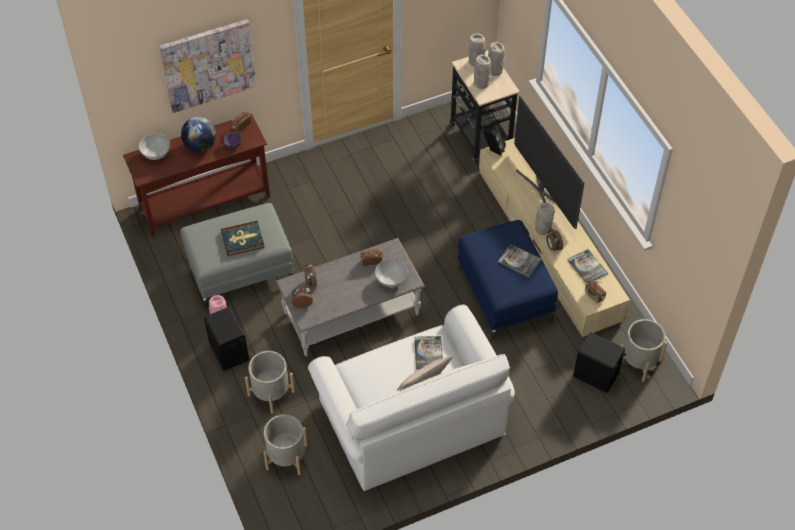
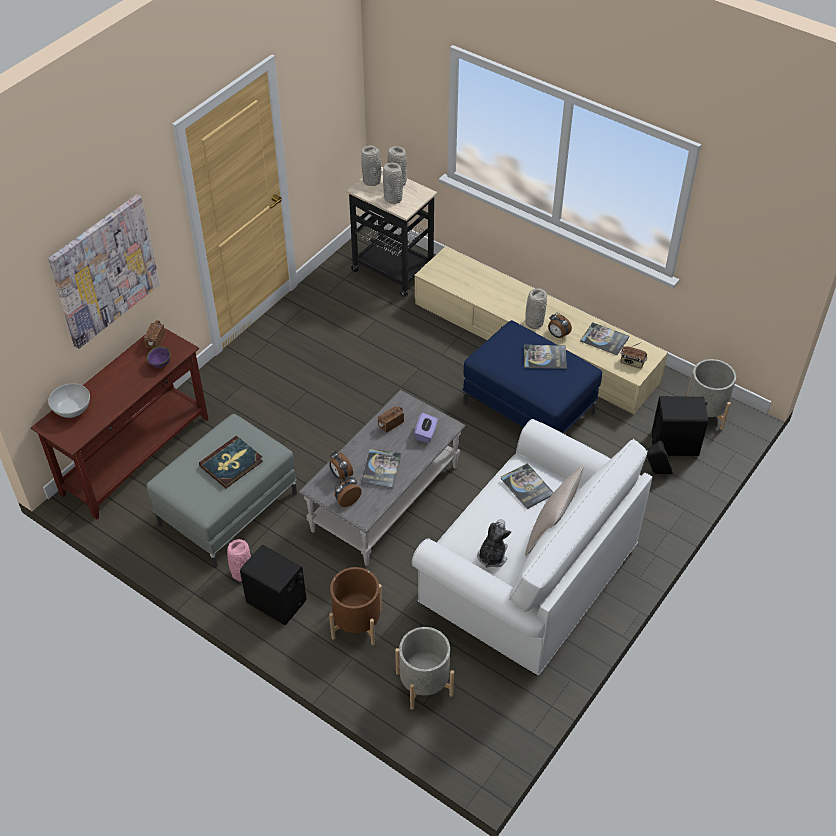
camera: 30 degrees left, 5 degrees down
(200, 145) = (121, 380): globe -> none
(271, 393) = (357, 623): grey planter -> brown planter
(341, 291) = (381, 469): none -> book
(368, 390) = (492, 555): none -> plush toy
(391, 280) = (426, 434): white bowl -> purple tissue box
(493, 150) = (428, 270): black speaker -> black speaker (656, 472)
(543, 190) = (506, 287): television -> none

